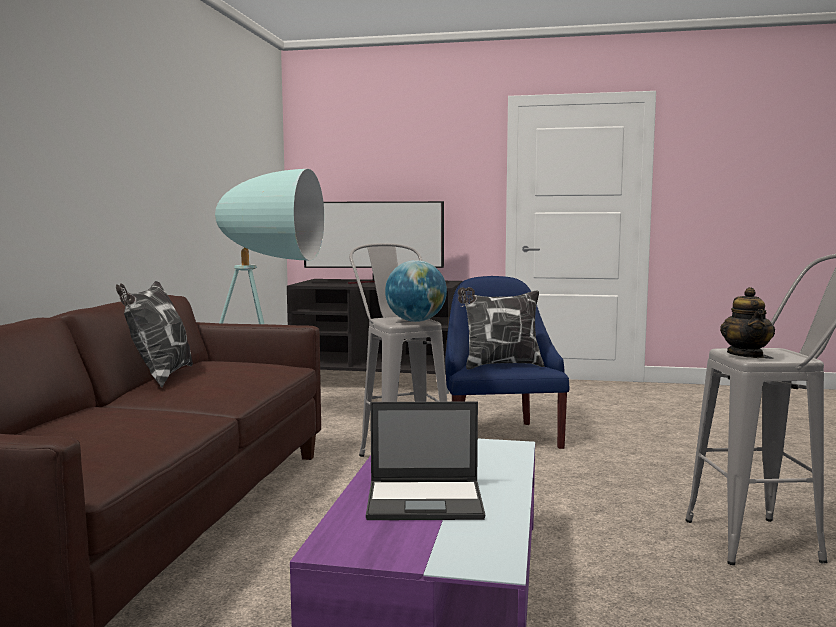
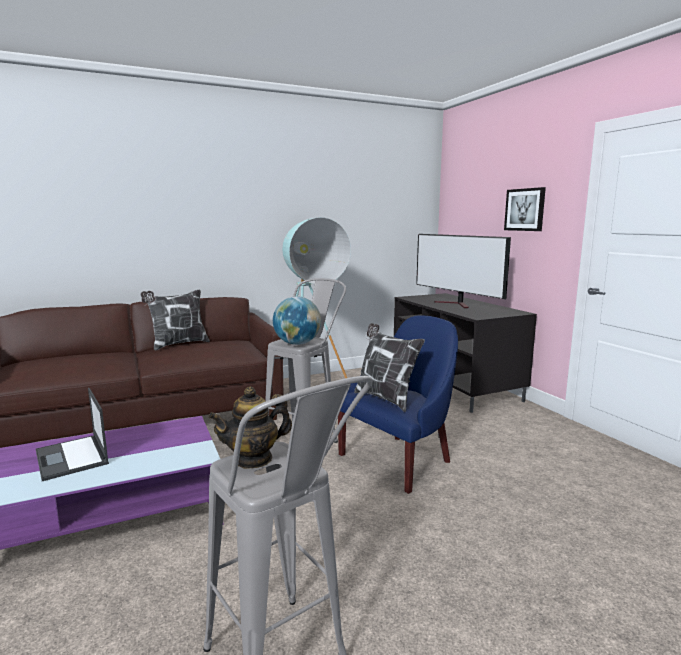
camera: 55 degrees right, 5 degrees up
(431, 174) = (525, 209): none -> picture

